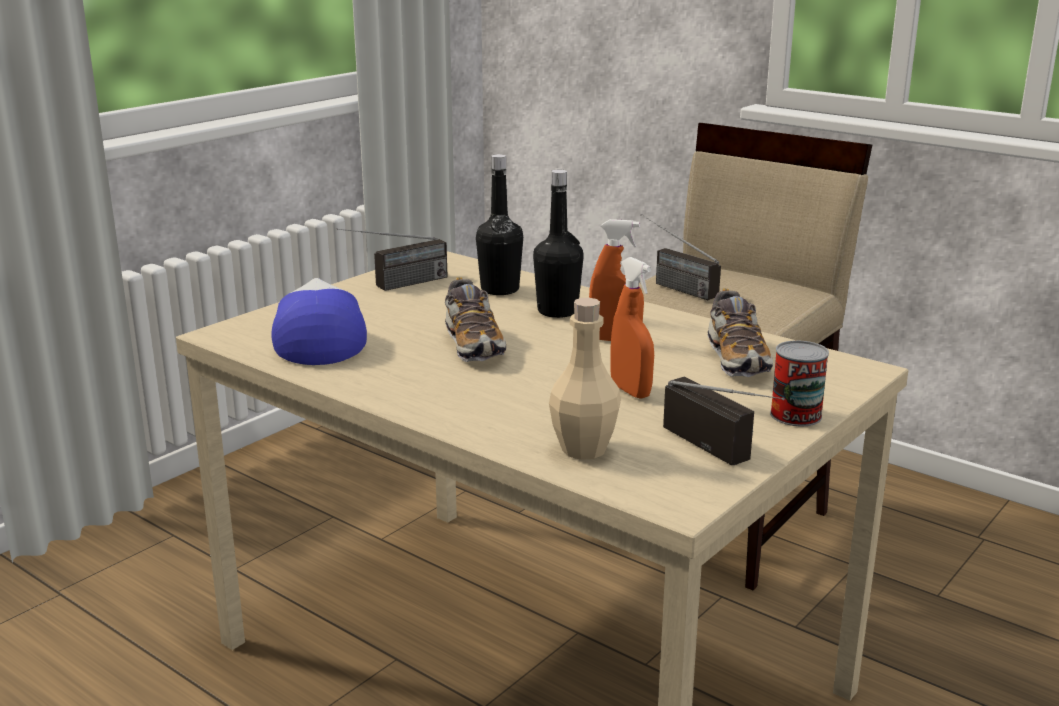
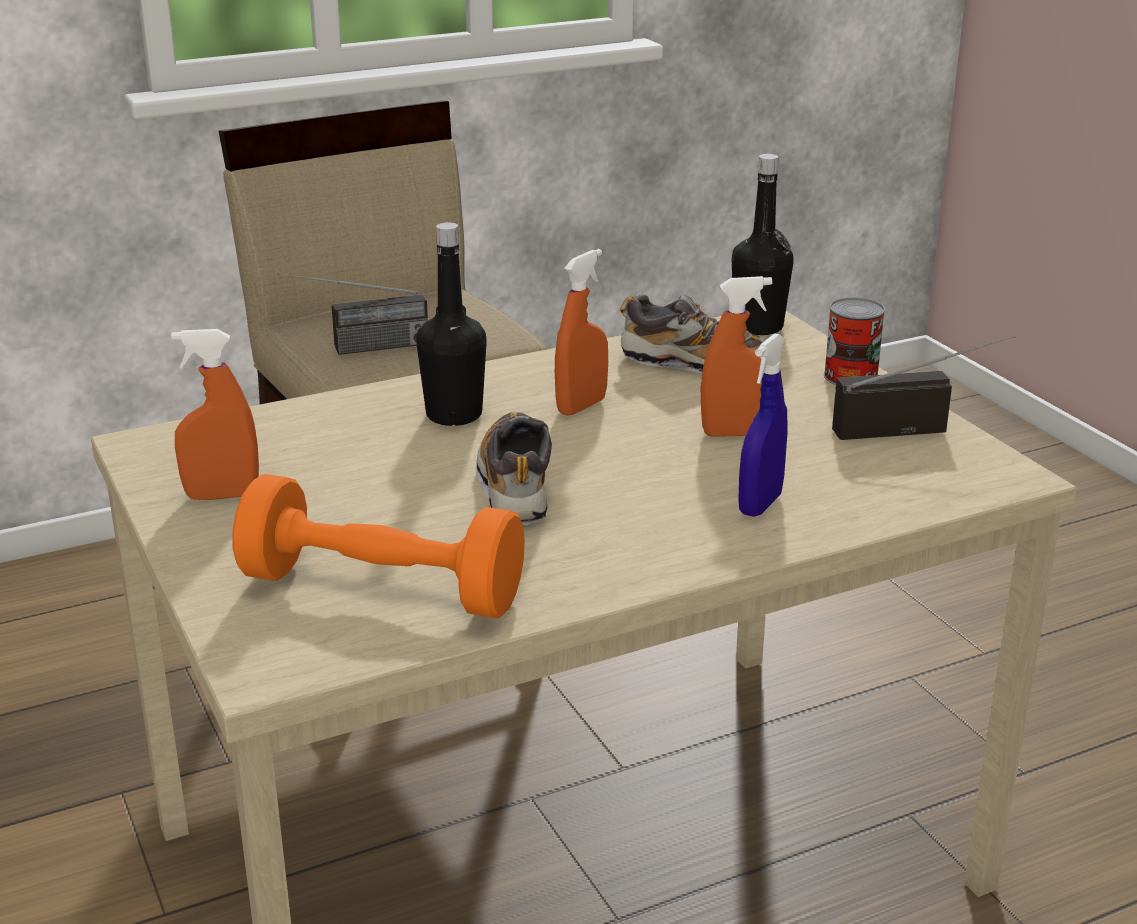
camera: 65 degrees left, 5 degrees up
(319, 339) = (382, 590): cap -> orange dumbbell
(395, 286) = (222, 495): radio -> orange spray bottle
(473, 345) = (515, 488): shoe -> shoe turned 105 degrees counterclockwise
(500, 289) = (331, 431): black bottle -> black bottle (758, 327)
(522, 416) = (760, 505): none -> blue spray bottle
(584, 449) = (867, 491): beige bottle -> none

